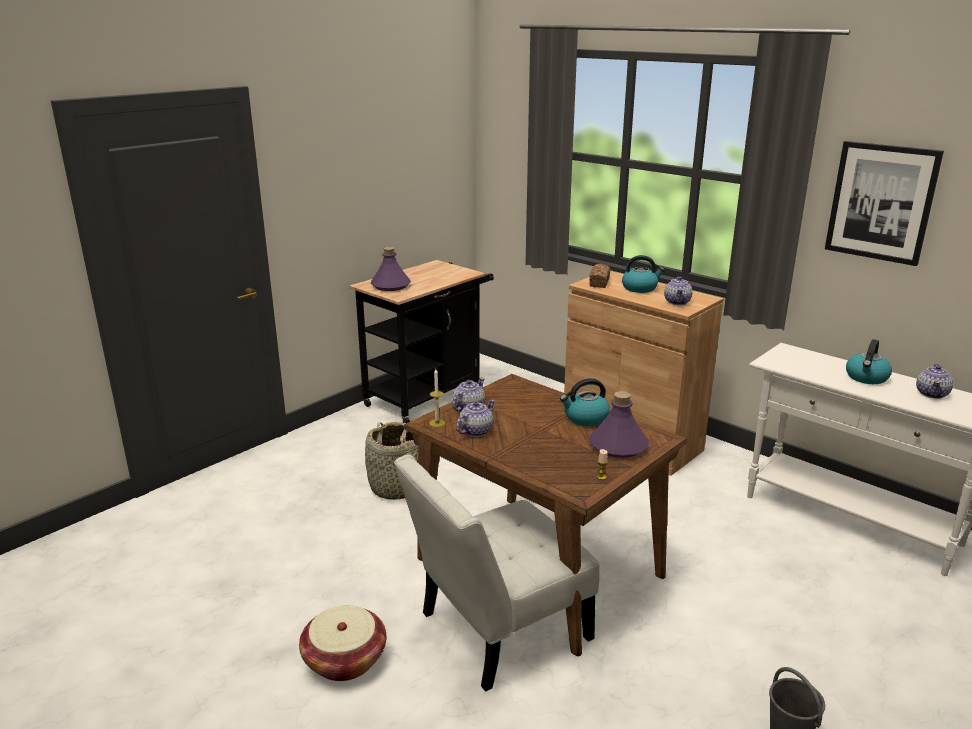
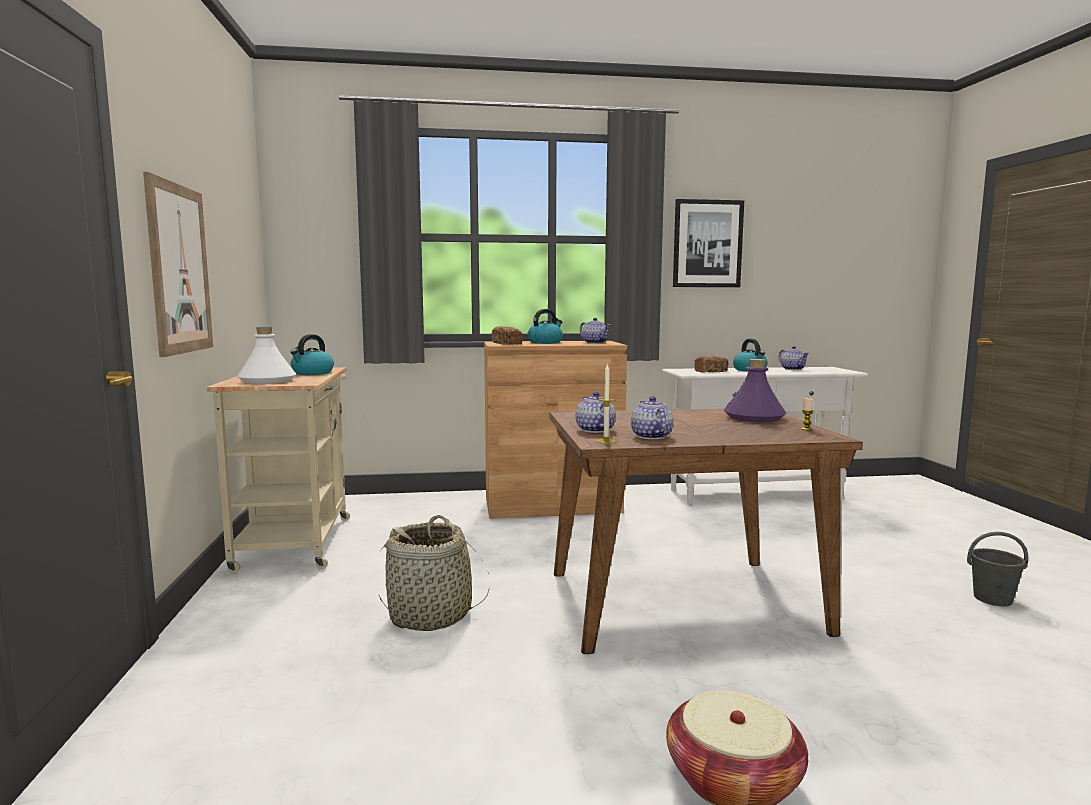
camera: 50 degrees left, 15 degrees down
(332, 208) = (179, 269): none -> picture
(390, 286) = (267, 381): purple bottle -> white bottle
(428, 395) = (296, 539): black cart -> beige cart
(497, 630) = (763, 658): white chair -> none
(585, 418) = (687, 414): kettle -> kettle (312, 373)
(807, 365) = (711, 371): none -> bread

